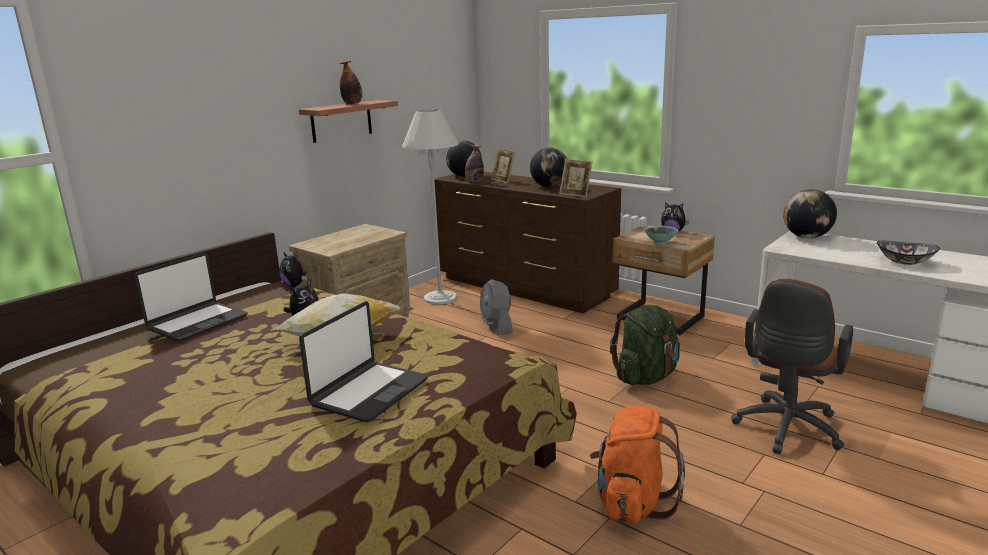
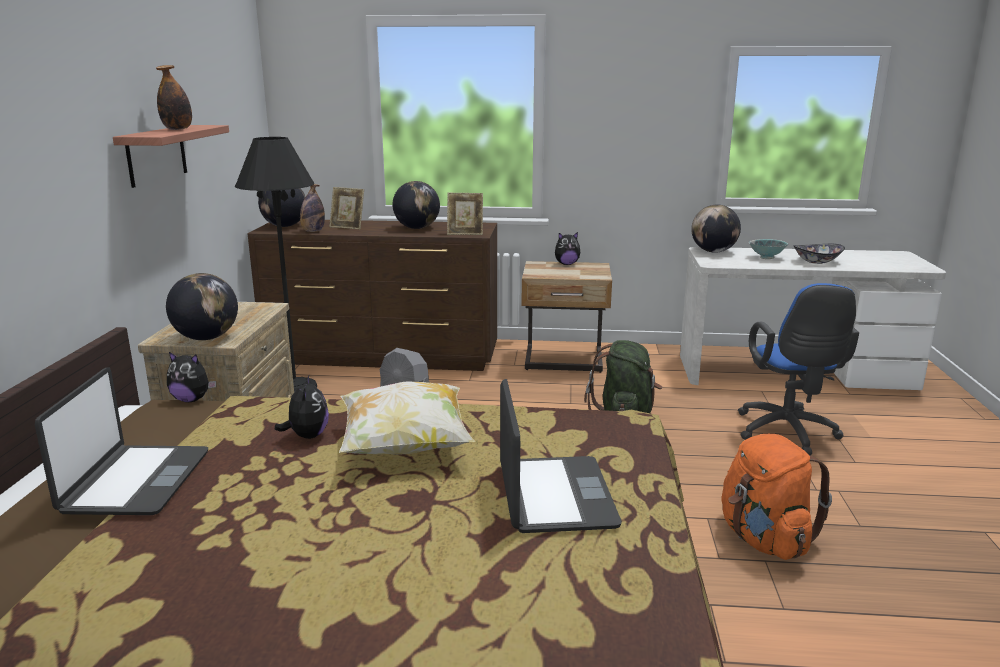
camera: 35 degrees left, 0 degrees up
(325, 247) = (206, 338): none -> globe
(440, 298) = (294, 388): white floor lamp -> black floor lamp
(660, 243) = (576, 276): bowl -> bowl (767, 258)
(786, 430) = (787, 434): brown office chair -> blue office chair

